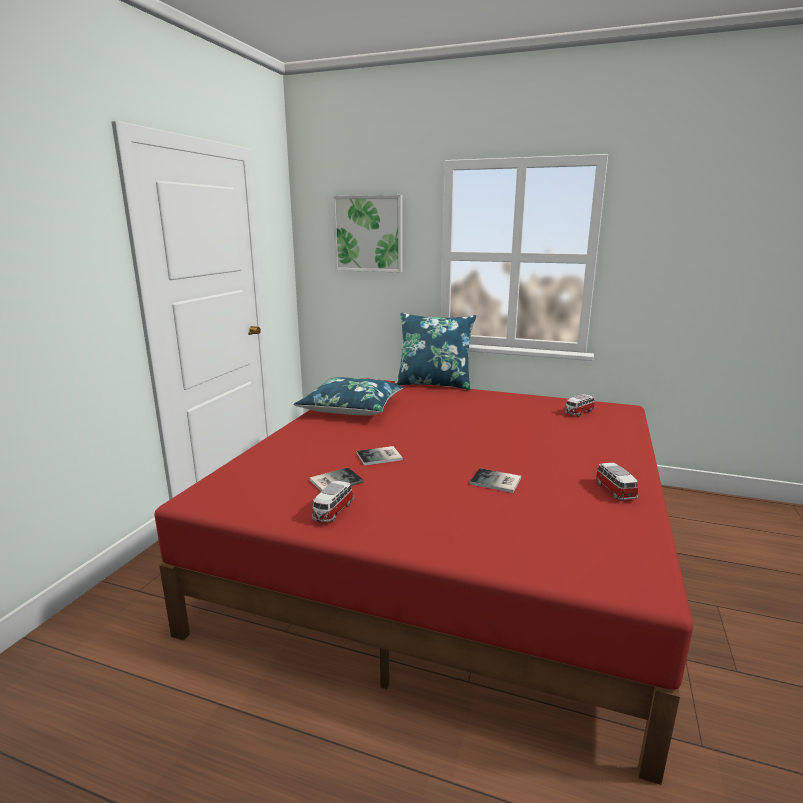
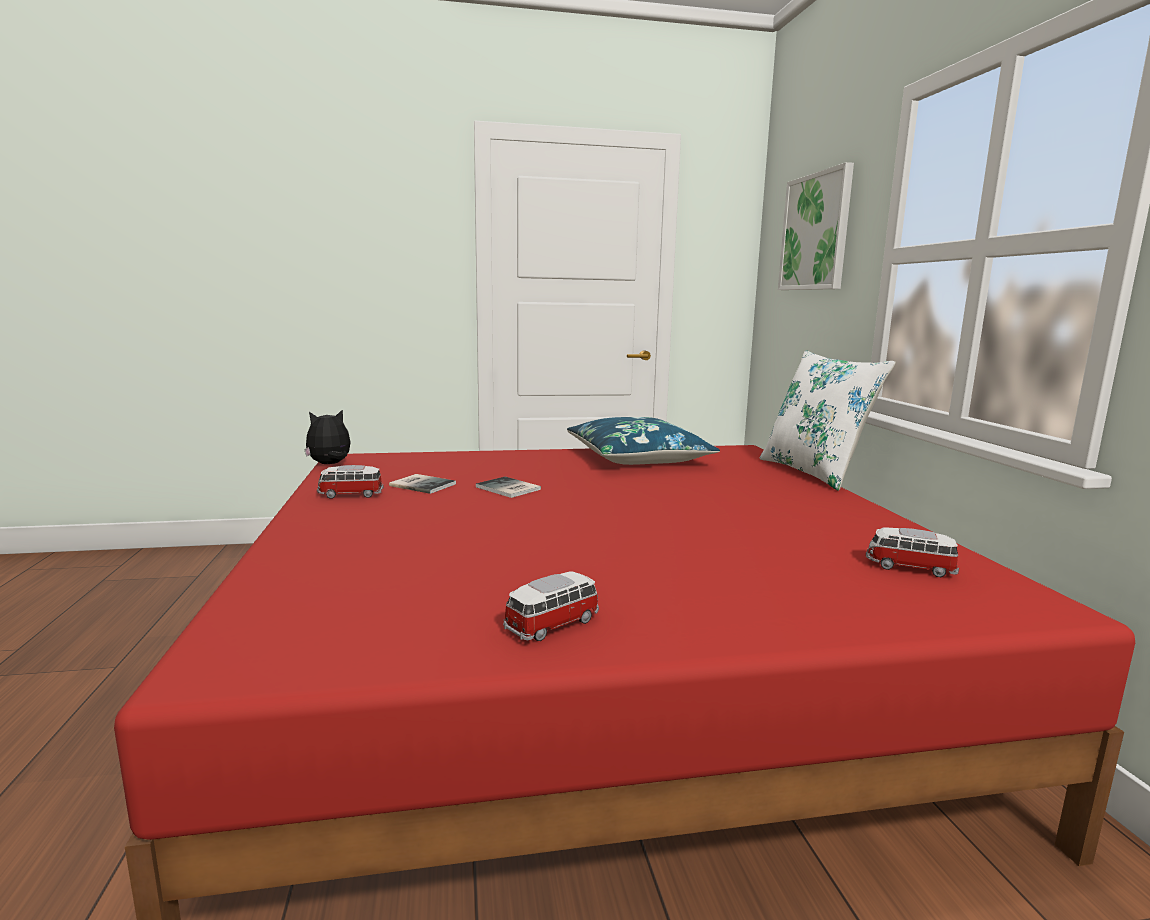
camera: 60 degrees right, 5 degrees down
(212, 509) = (330, 464): none -> plush toy
(434, 384) = (814, 472): blue pillow -> white pillow
(496, 482) = (497, 546): book -> none

